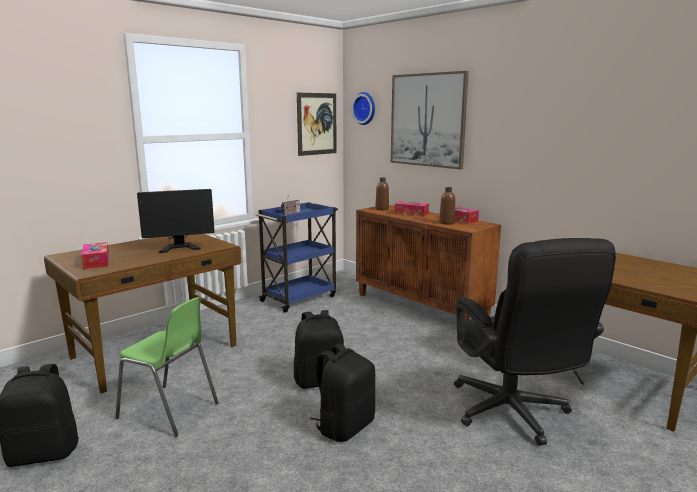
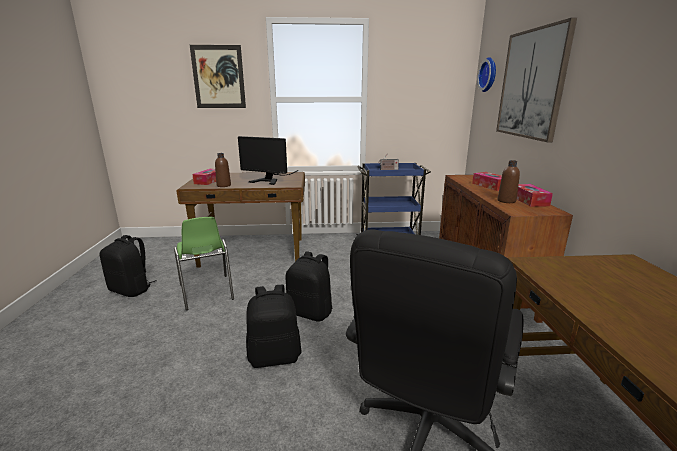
camera: 40 degrees right, 5 degrees up
(317, 124) = (441, 91): picture -> picture (218, 77)
(382, 209) = (471, 177): brown bottle -> brown bottle (224, 185)

